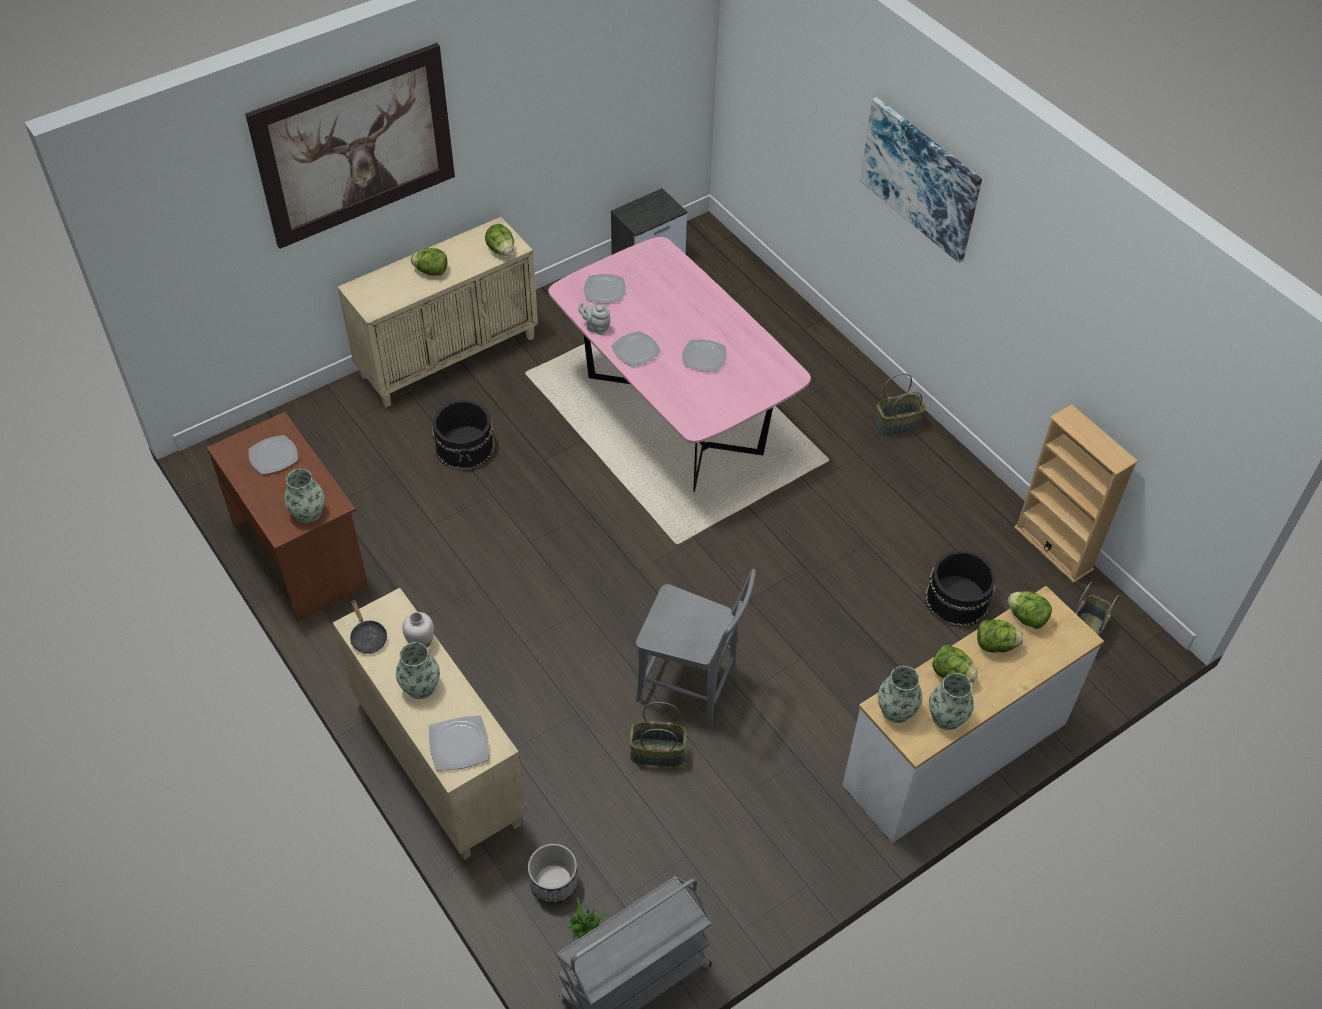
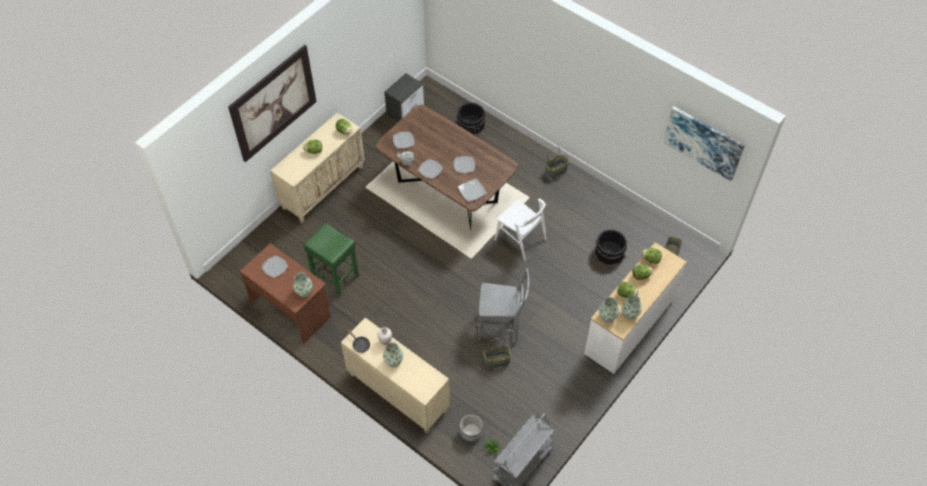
camera: 15 degrees left, 5 degrees up
(408, 517) = (336, 277): none -> green stool
(458, 744) = (421, 382): plate -> plate (471, 191)
(465, 447) = (350, 234): black bucket -> black bucket (471, 125)
(674, 415) = (447, 192): pink dining table -> brown dining table
(785, 533) = (520, 239): none -> white chair
(920, 178) = (550, 58): picture -> picture (703, 142)
(1053, 548) = (645, 216): beige bookcase -> none

